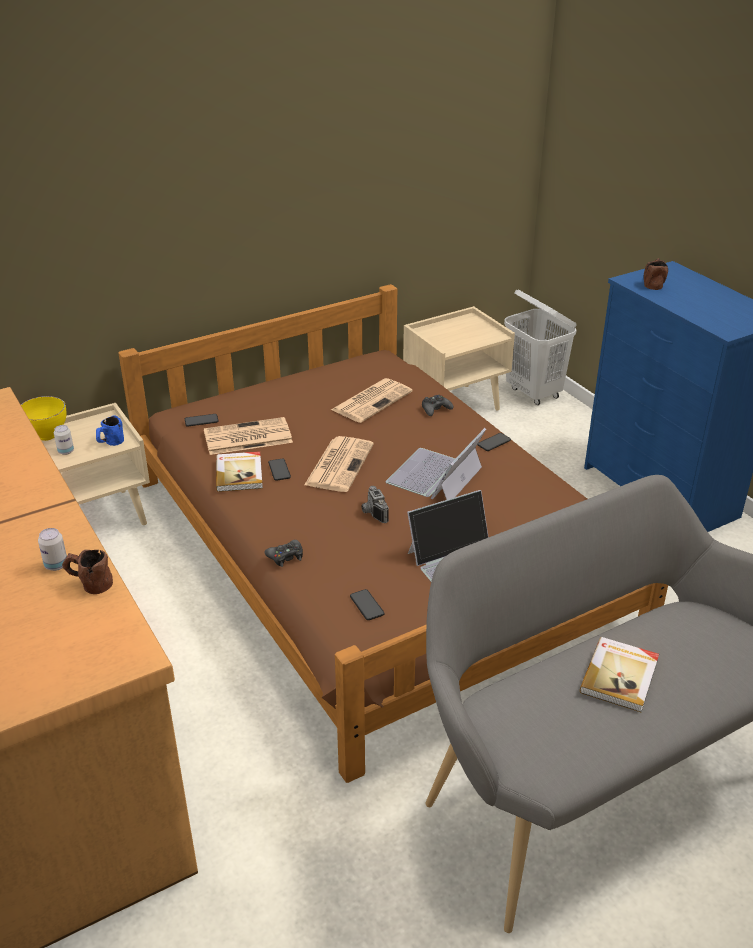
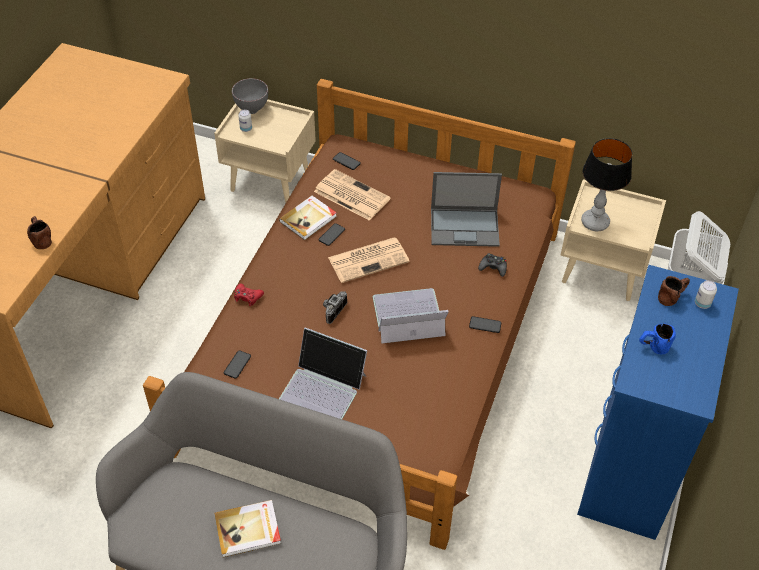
camera: 50 degrees right, 15 degrees up
(46, 436) = (251, 109): yellow bowl -> grey bowl
(56, 565) = (45, 216): can -> can (702, 303)
(110, 443) = (273, 141): blue mug -> blue mug (653, 347)
(286, 557) = (247, 297): black game controller -> red game controller
(372, 400) = (465, 227): newspaper -> laptop
(452, 344) = (594, 222): none -> table lamp

